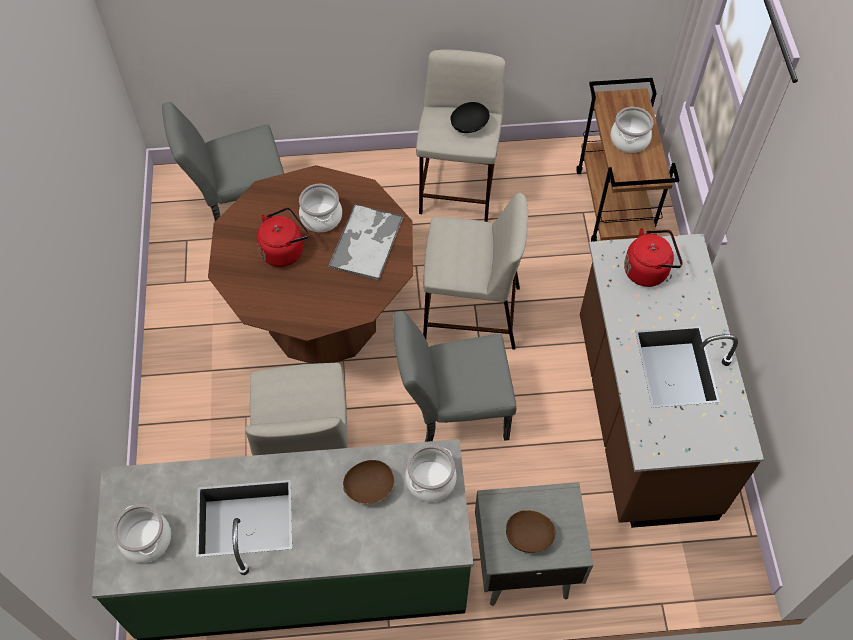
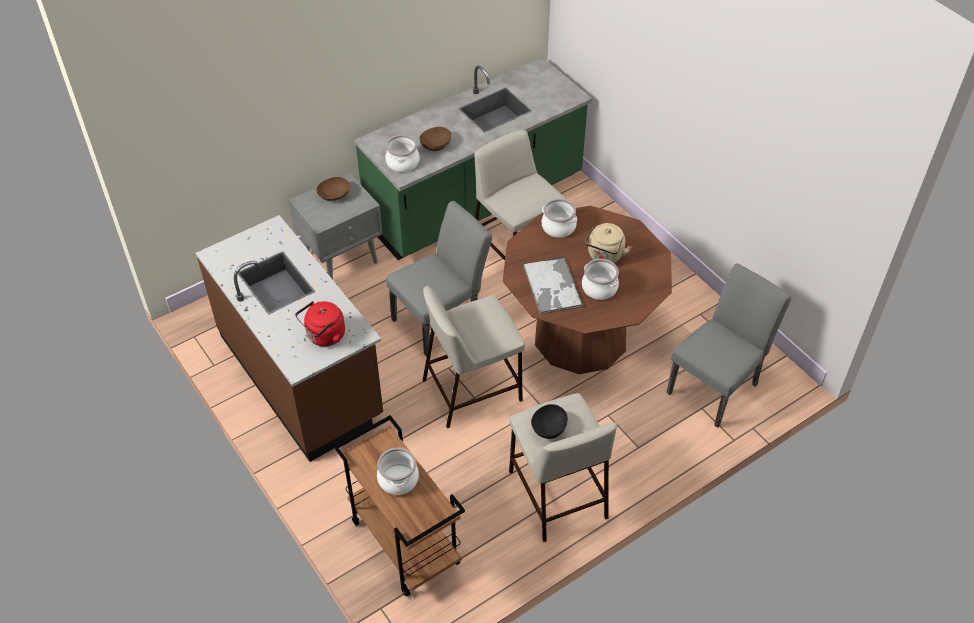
camera: 150 degrees right, 10 degrees down
(146, 540) = (537, 83): cooking pot -> cooking pot (558, 227)
(284, 250) = (605, 256): red kettle -> beige kettle

